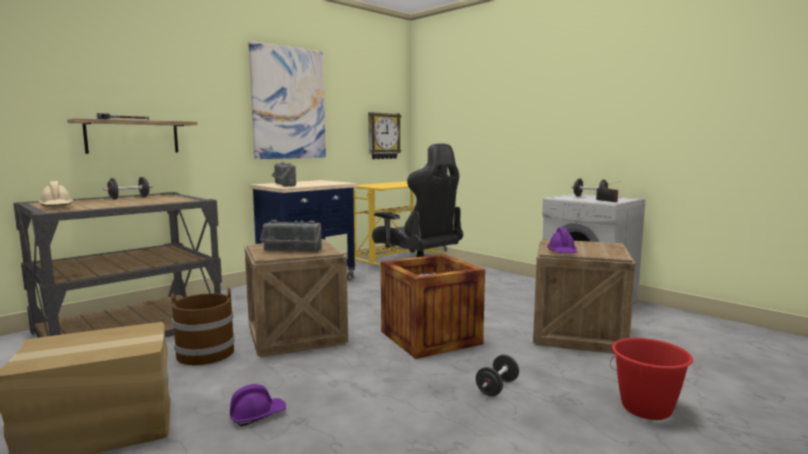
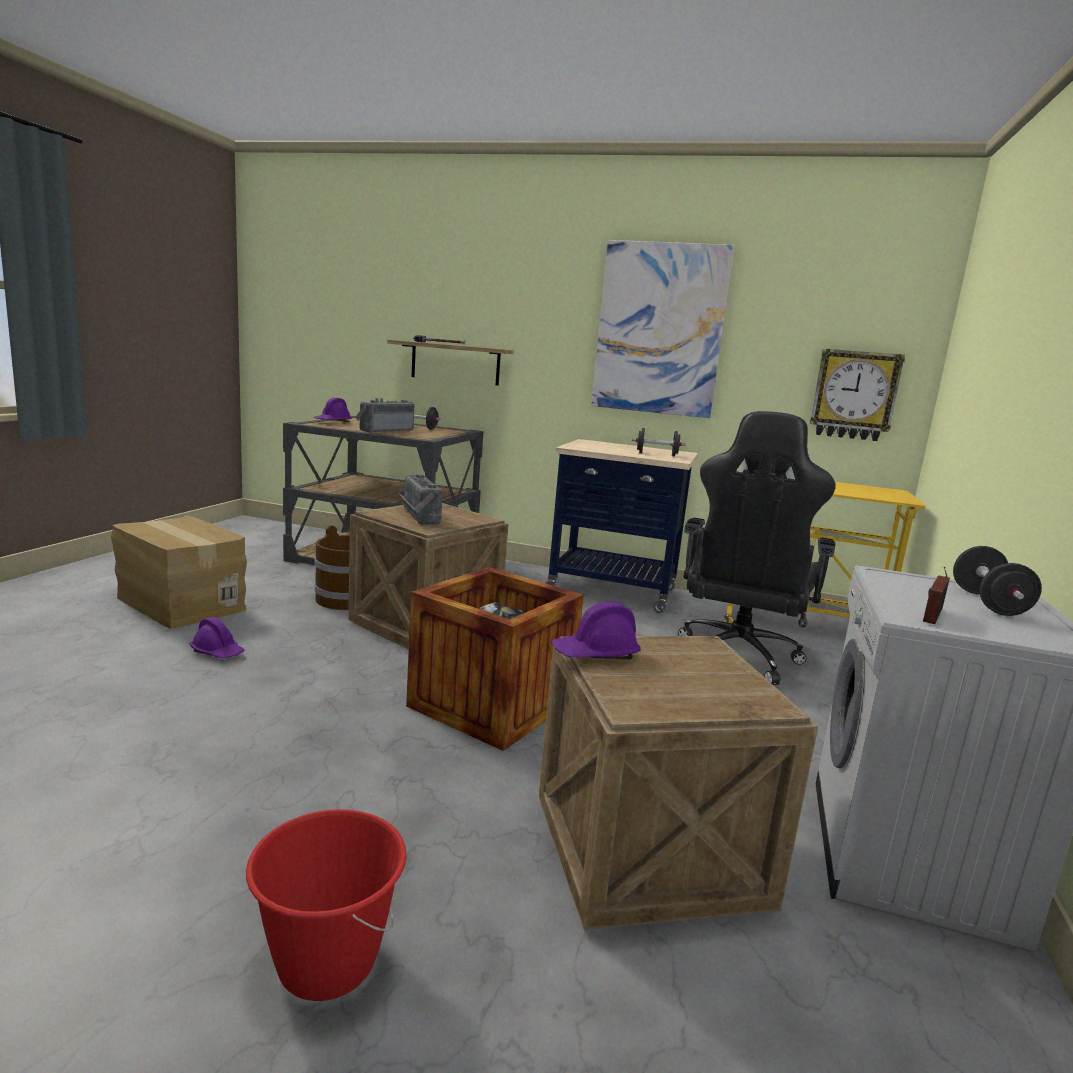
camera: 60 degrees right, 5 degrees up
(57, 207) = (333, 422): beige hard hat -> purple hard hat
(283, 185) = (594, 445): radio -> radio (384, 430)
(497, 387) = (343, 783): black dumbbell -> black dumbbell (656, 454)

